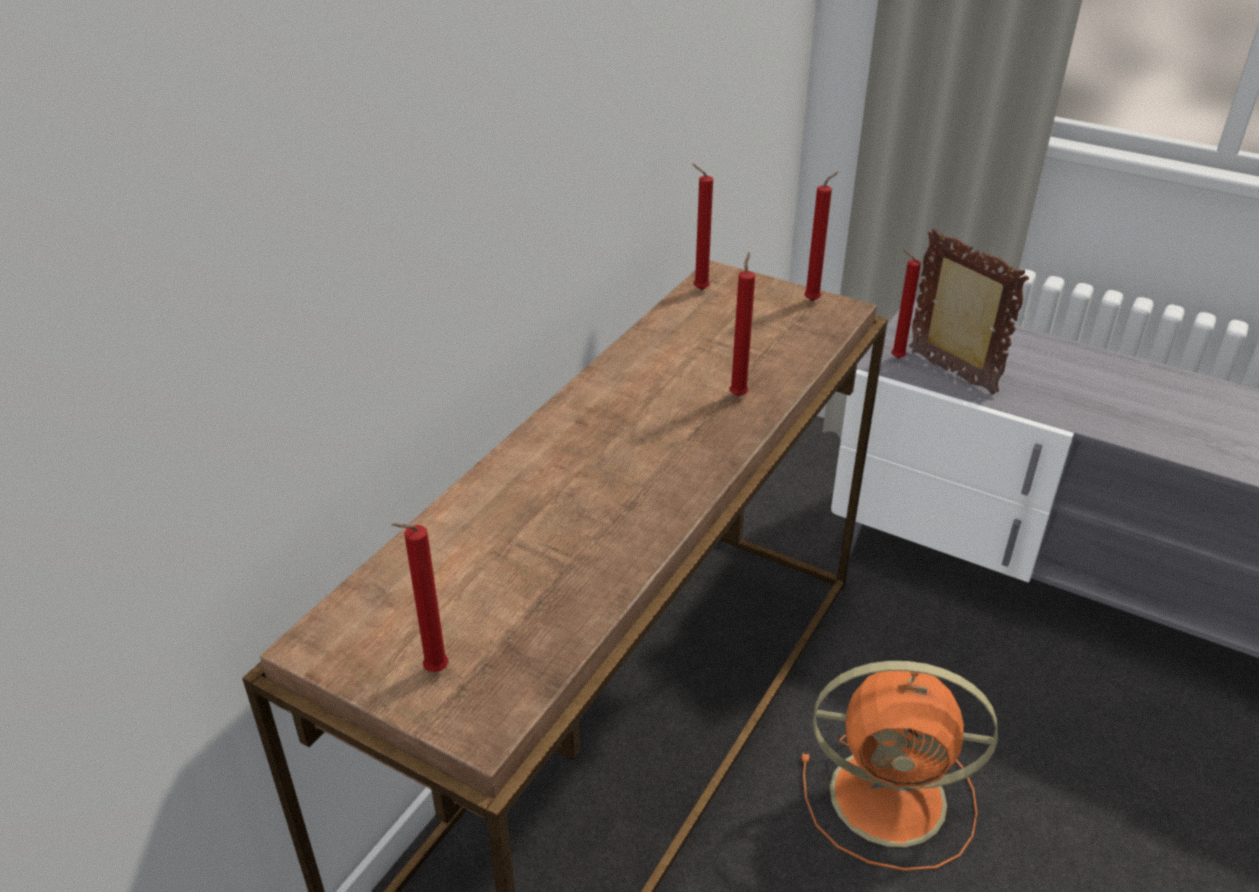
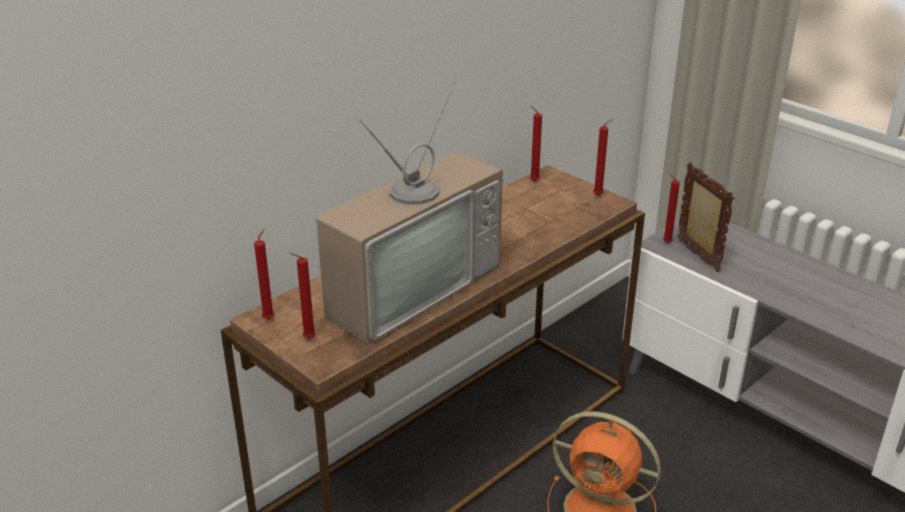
camera: 15 degrees right, 5 degrees down
(577, 519) = (407, 285): none -> television
(738, 394) = (526, 239): red candle -> red candle (270, 318)

